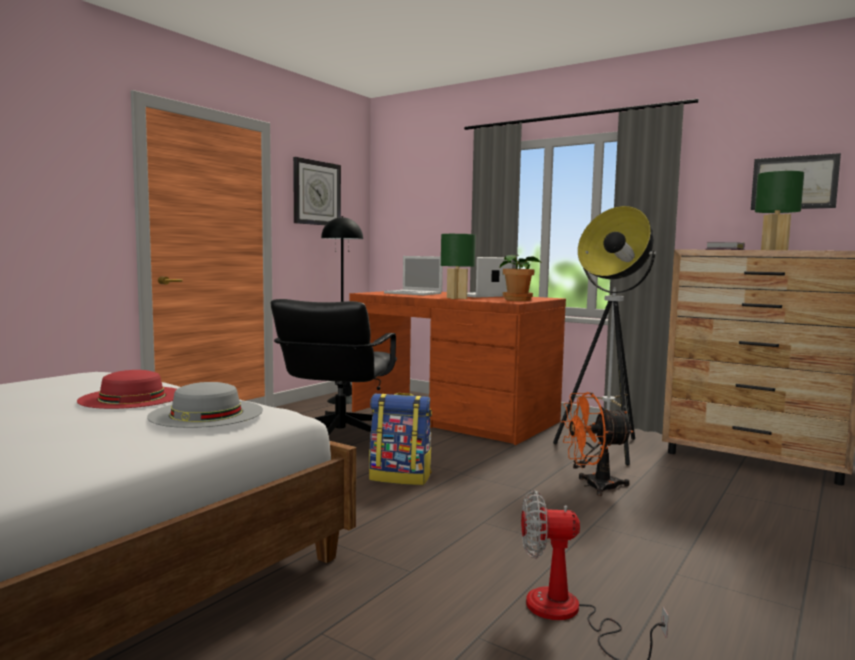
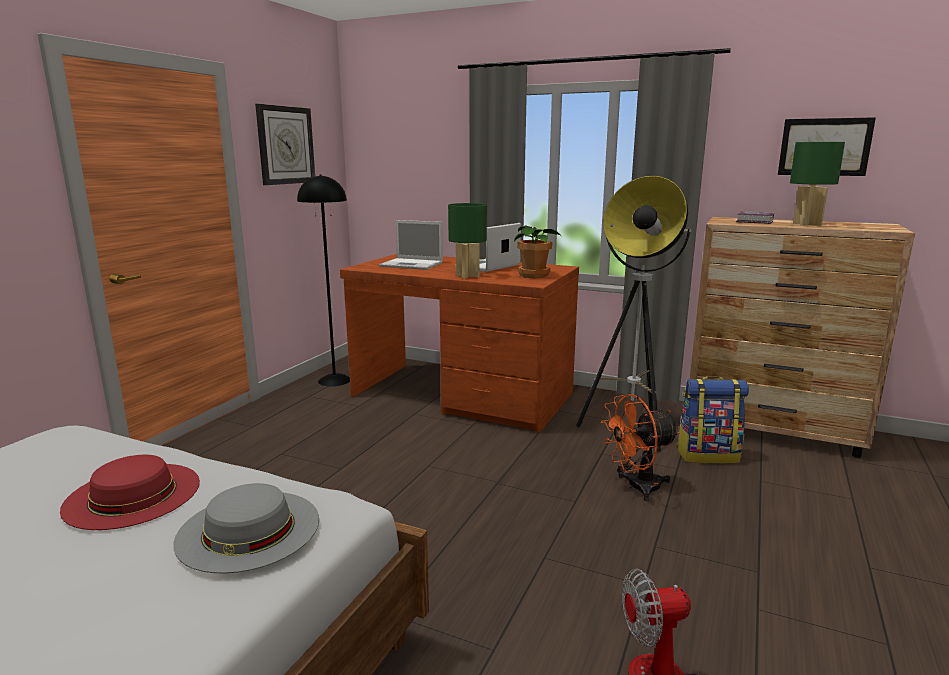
camera: 10 degrees left, 10 degrees up
(338, 442) = (350, 447): black office chair -> none
(401, 477) = (436, 497): backpack -> backpack (708, 455)

